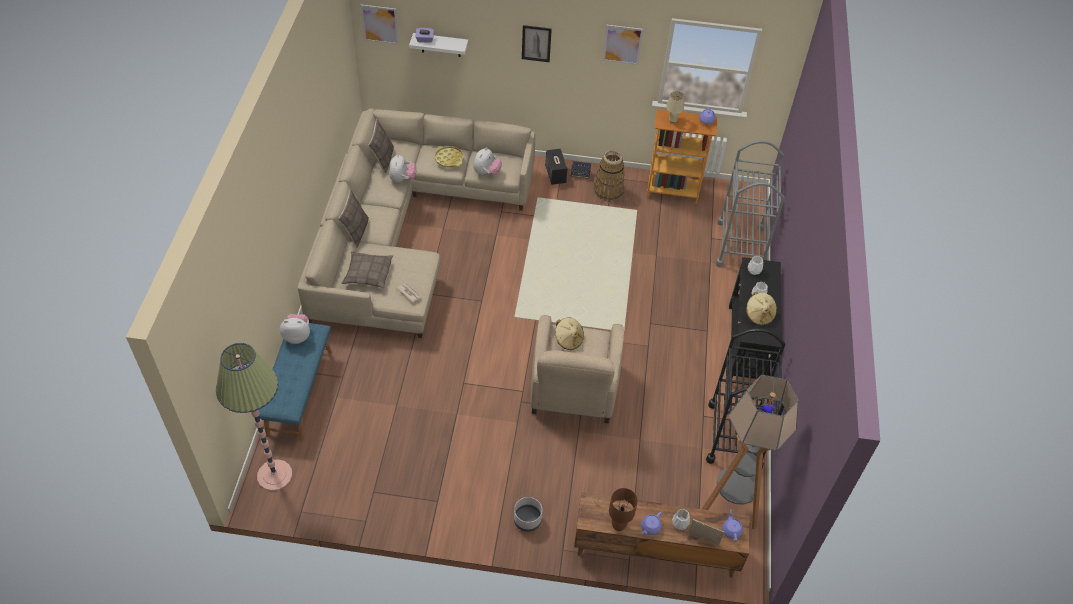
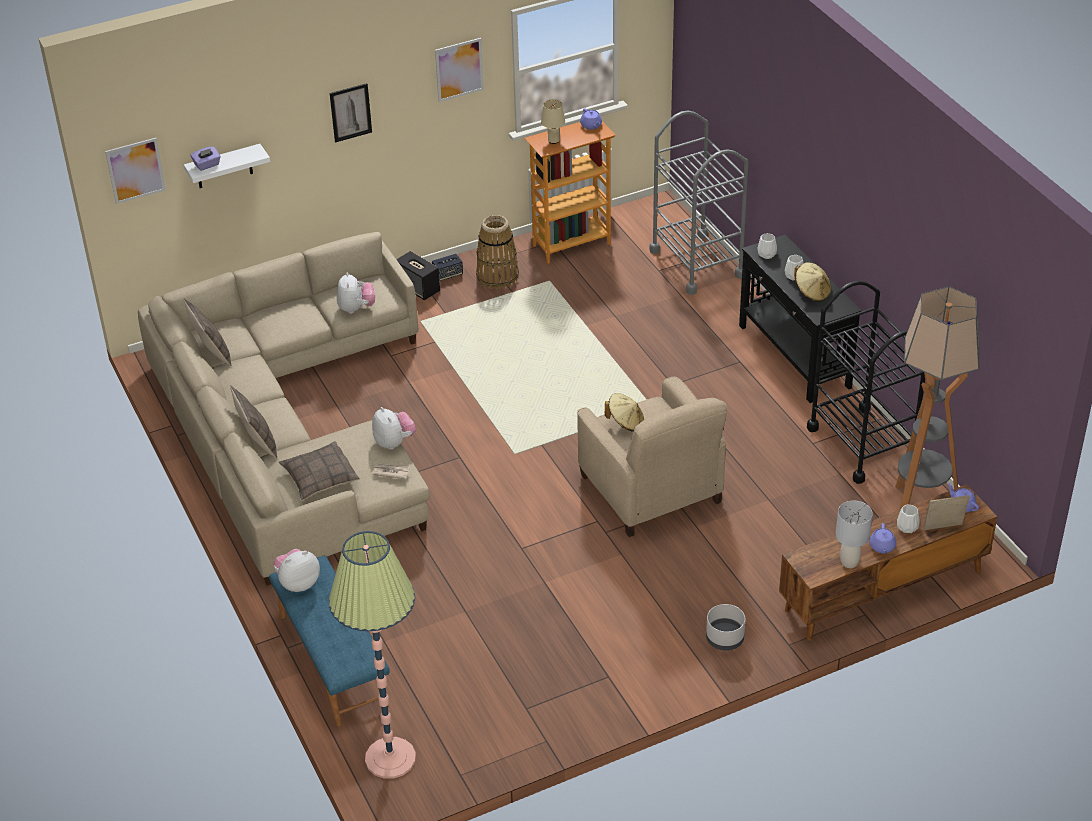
camera: 30 degrees left, 10 degrees down
(402, 179) = (258, 362): plush toy -> plush toy (394, 442)
(449, 159) = (296, 315): yellow tray -> none
(619, 525) = (849, 562): brown table lamp -> grey table lamp

